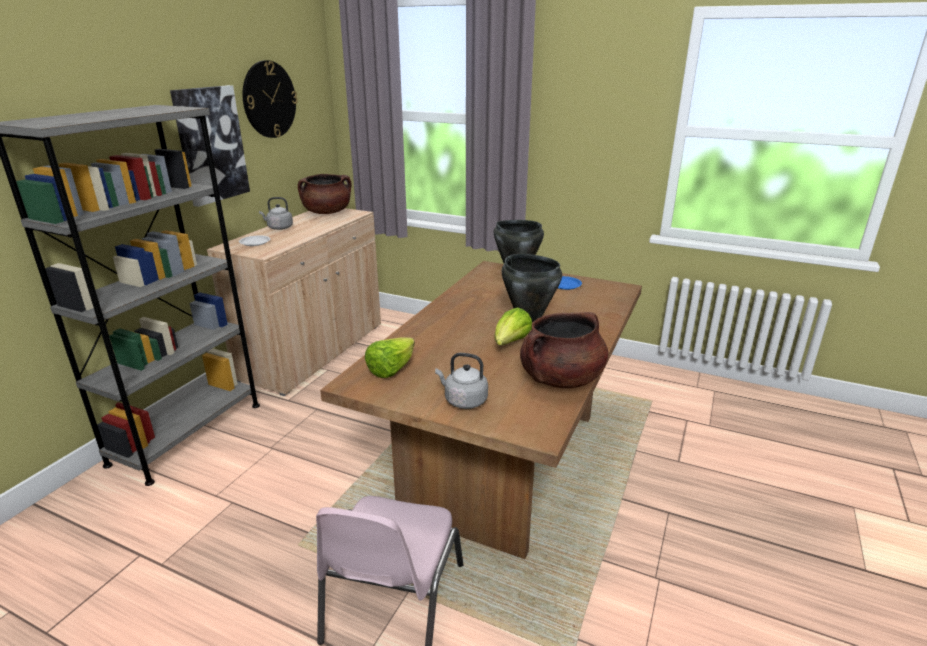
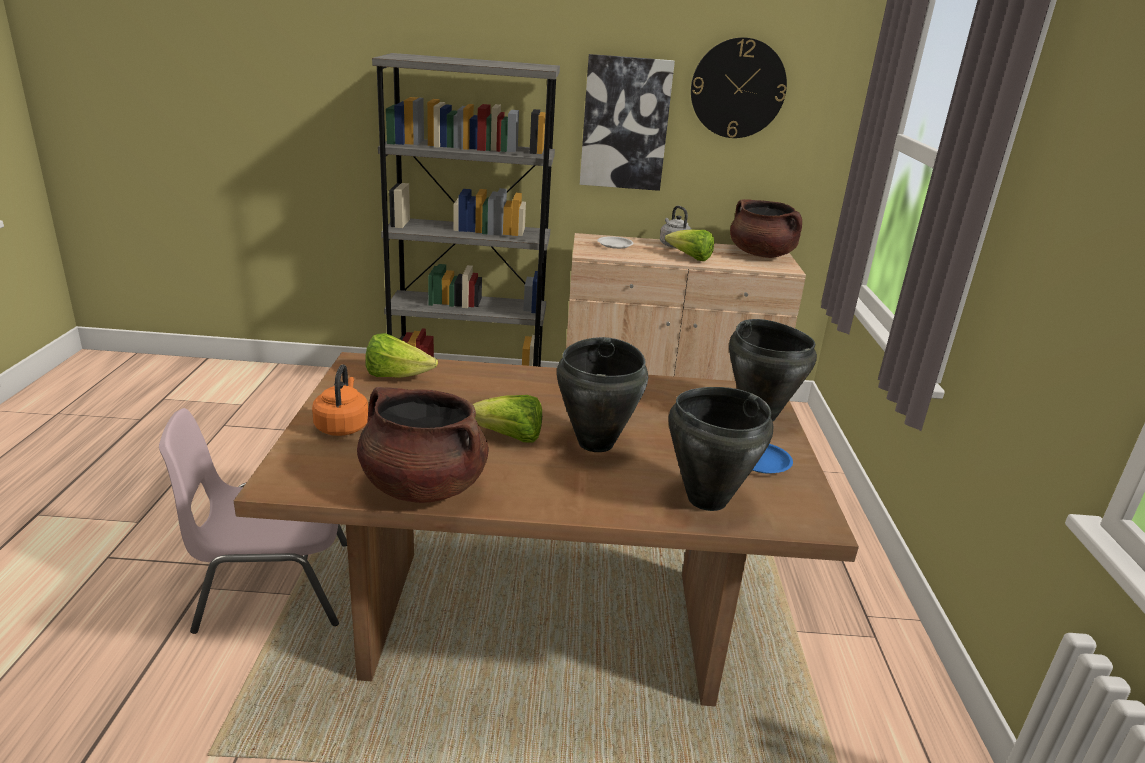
camera: 65 degrees right, 0 degrees up
(311, 229) = (690, 258): none -> lettuce
(463, 400) = (342, 426): grey kettle -> orange kettle
(597, 305) = (706, 499): none -> black cooking pot

